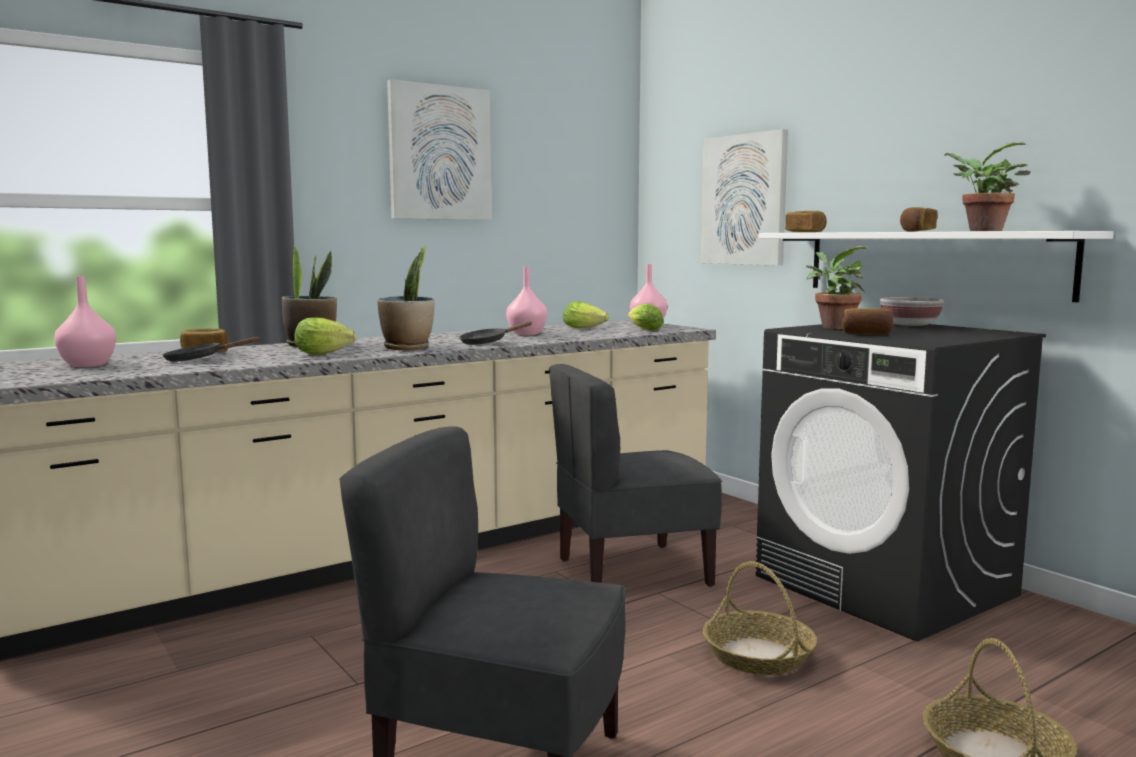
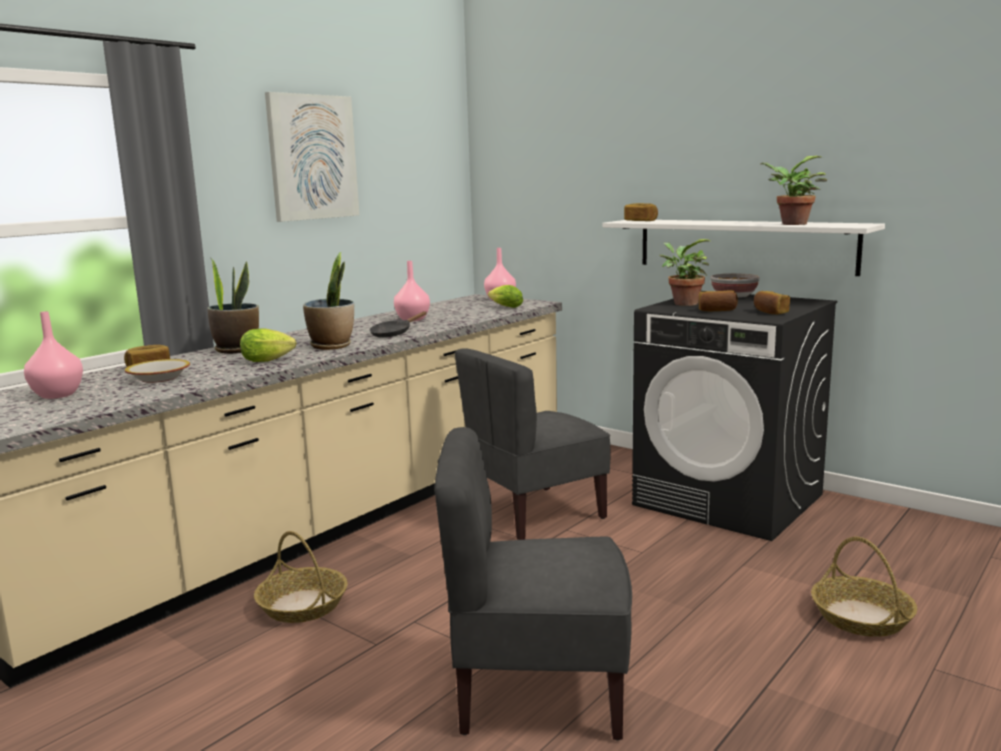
camera: 15 degrees left, 5 degrees up
(199, 360) = (159, 378): black frying pan -> bowl
(586, 328) = (454, 308): lettuce -> none
(744, 200) = (576, 190): picture -> none
(759, 656) = (670, 570): basket -> basket (303, 605)
(916, 231) = (735, 222): bread -> bread (769, 312)

